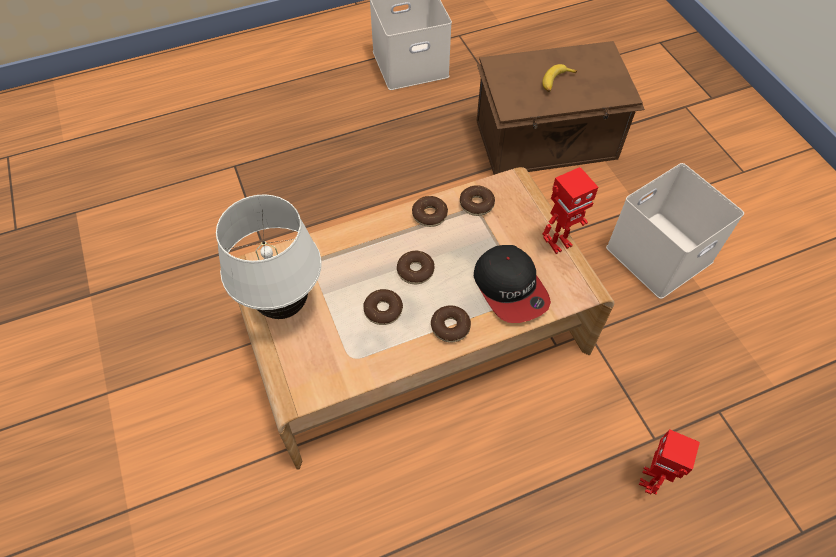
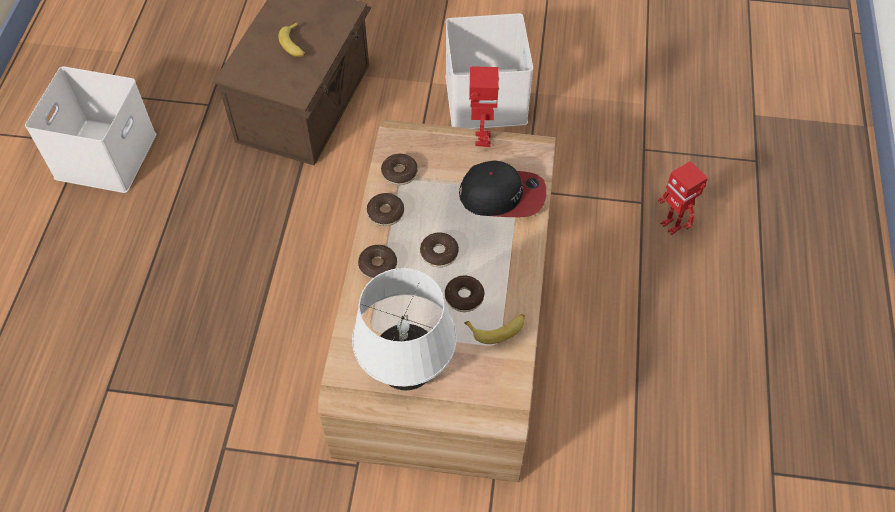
camera: 60 degrees left, 0 degrees up
(366, 351) = (497, 329): none -> banana
(450, 327) = (512, 256): donut -> donut (378, 265)

